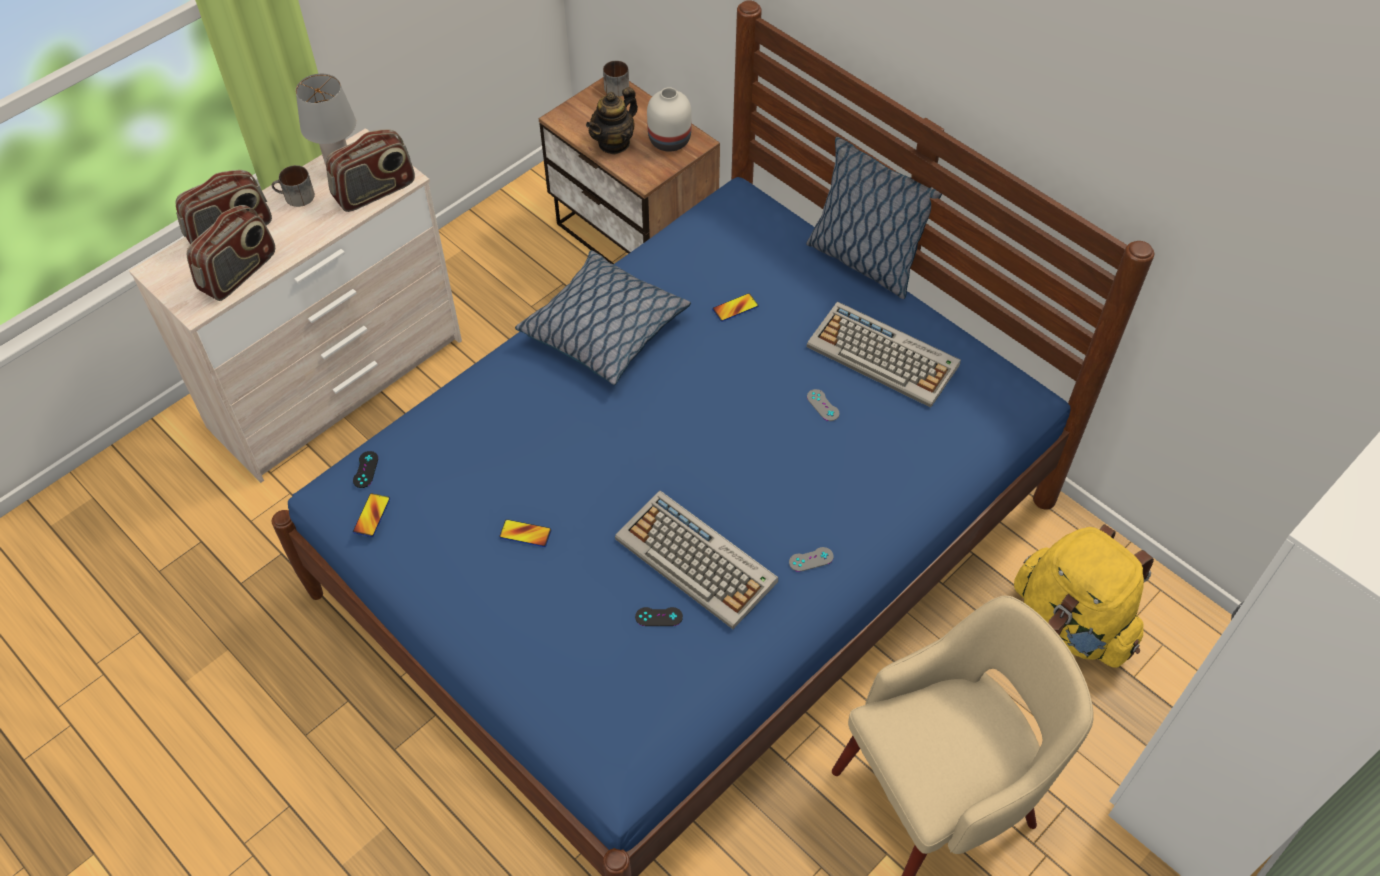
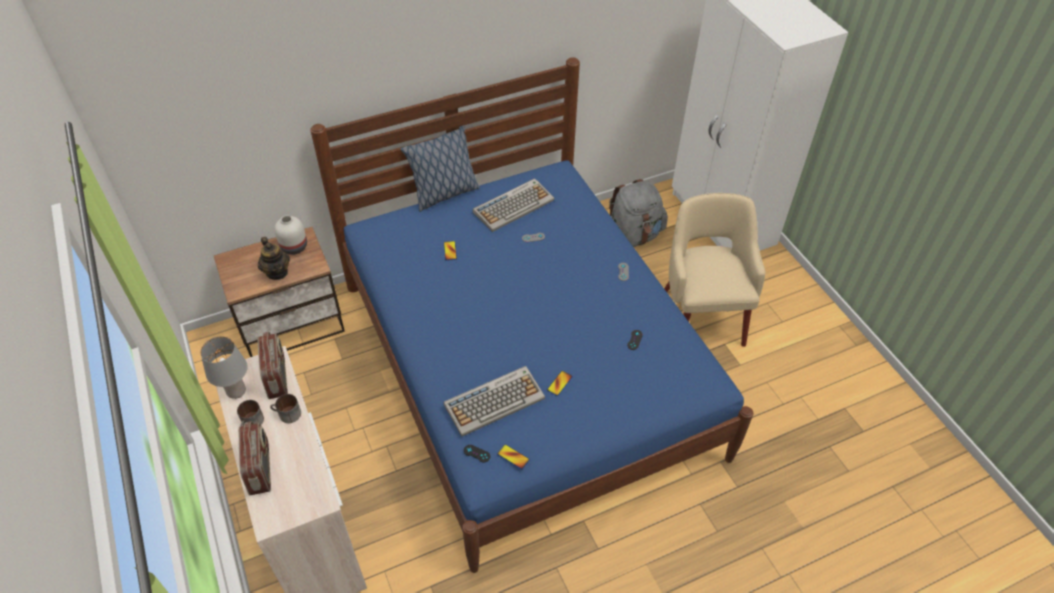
camera: 70 degrees left, 5 degrees down
(239, 273) = (304, 469): radio -> none
(603, 329) = (432, 311): pillow -> none
(614, 86) = (228, 258): mug -> mug (287, 415)
(697, 560) = (607, 314): keyboard -> keyboard (495, 400)
(1072, 623) = (632, 236): yellow backpack -> grey backpack

